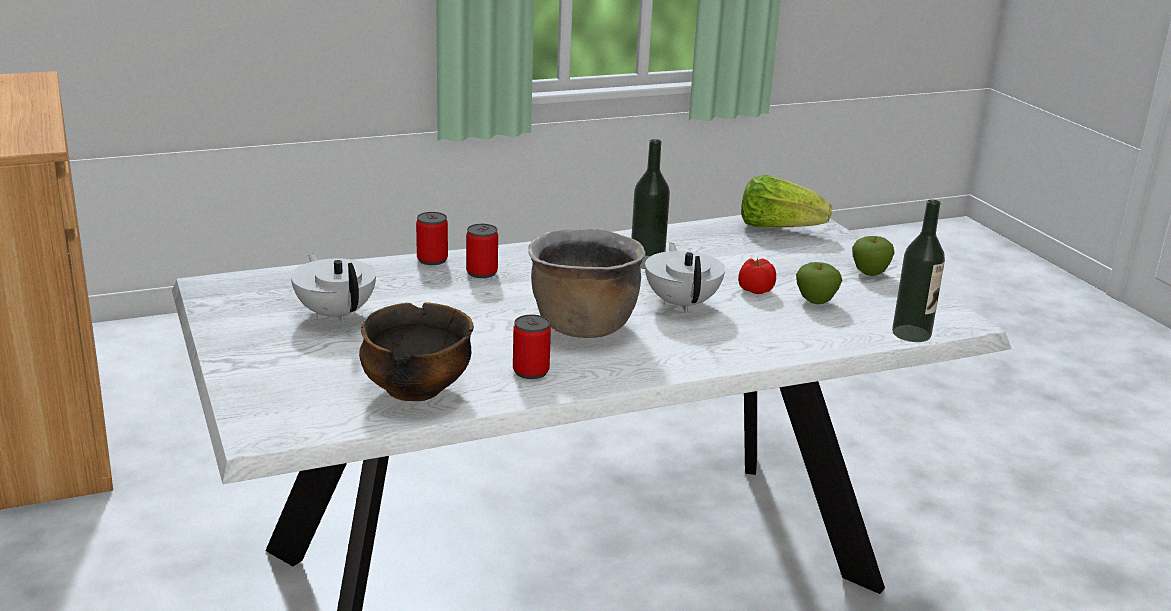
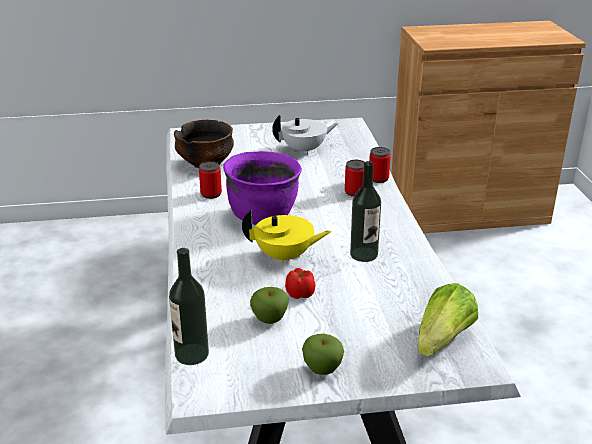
camera: 105 degrees right, 5 degrees up
(582, 325) = (263, 216): brown cooking pot -> purple cooking pot
(682, 303) = (285, 257): white teapot -> yellow teapot

